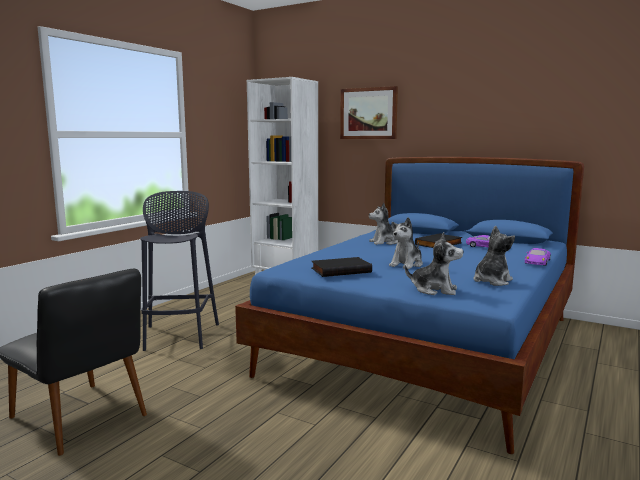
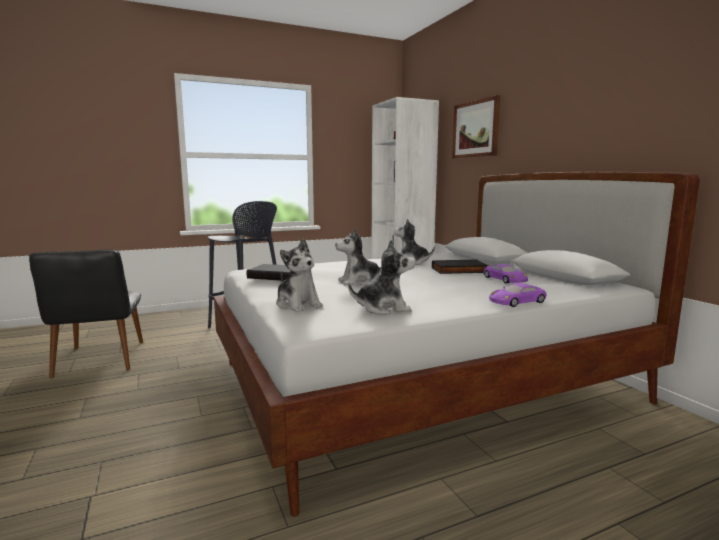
camera: 35 degrees right, 0 degrees up
(428, 346) = (421, 384): blue bed -> white bed

